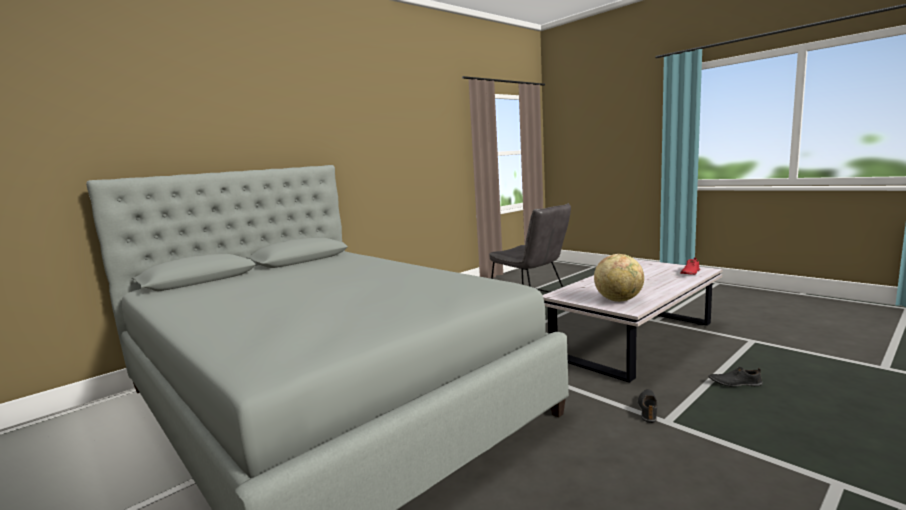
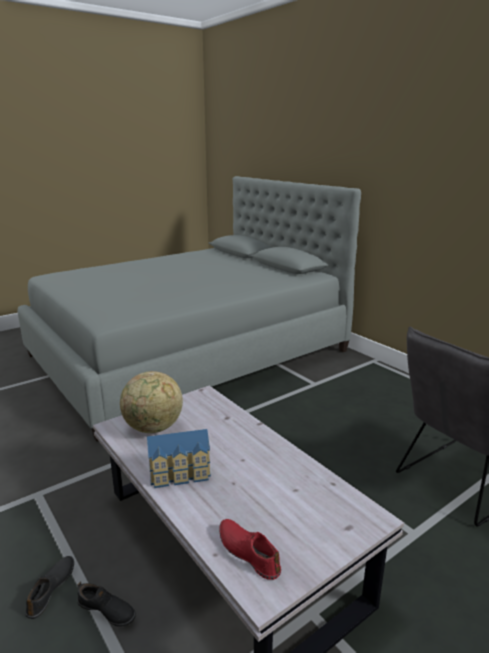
camera: 95 degrees right, 10 degrees up
(648, 409) = (63, 491): black shoe -> black shoe (106, 611)
(656, 288) = (180, 474): none -> toy house

